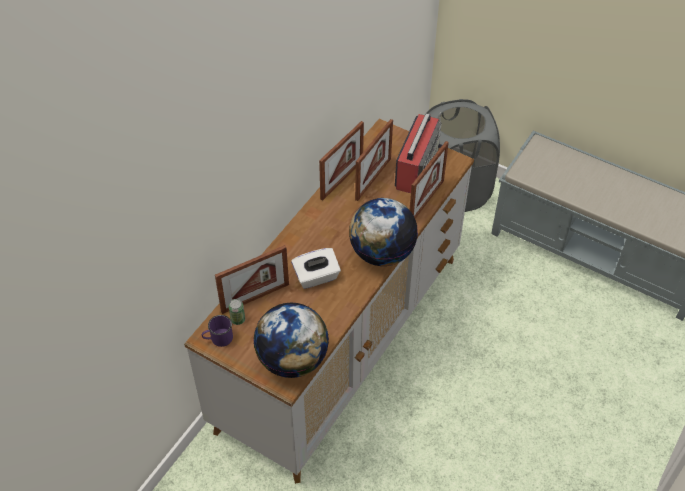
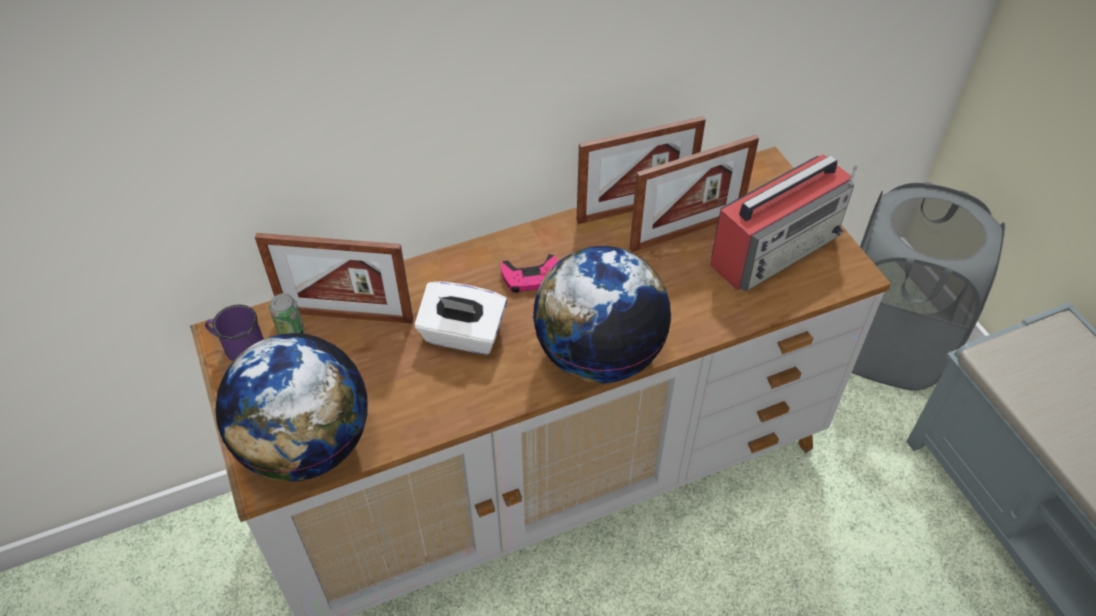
camera: 35 degrees right, 0 degrees up
(323, 236) = (531, 277): none -> pink game controller
(426, 201) = (746, 311): picture frame -> none

